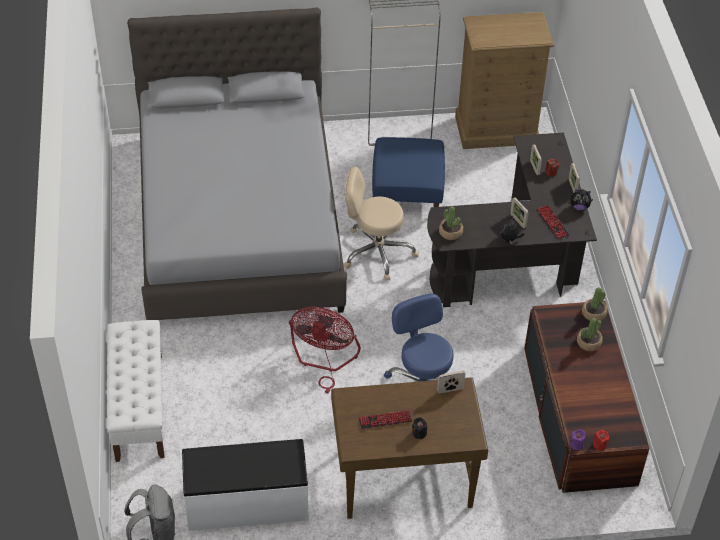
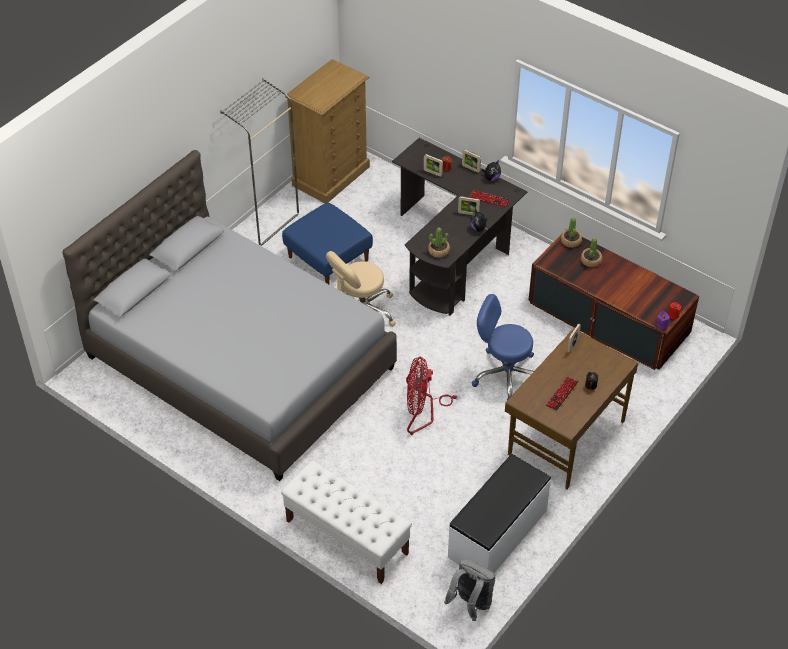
camera: 45 degrees left, 0 degrees up
(323, 361) = (423, 408): red fan -> red fan turned 60 degrees counterclockwise

